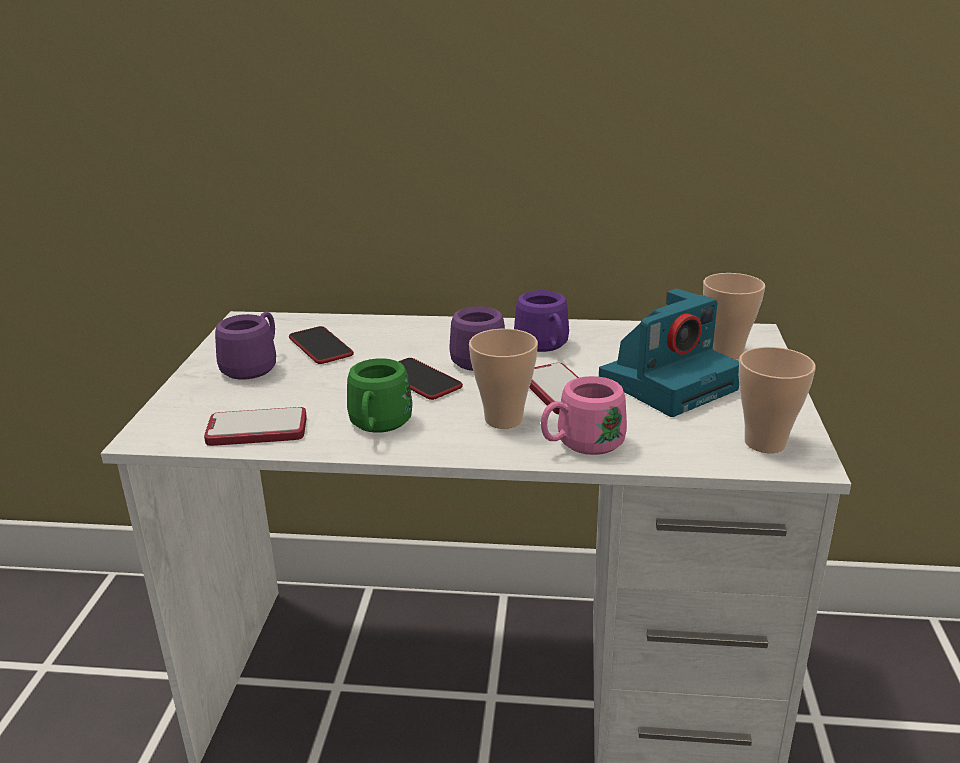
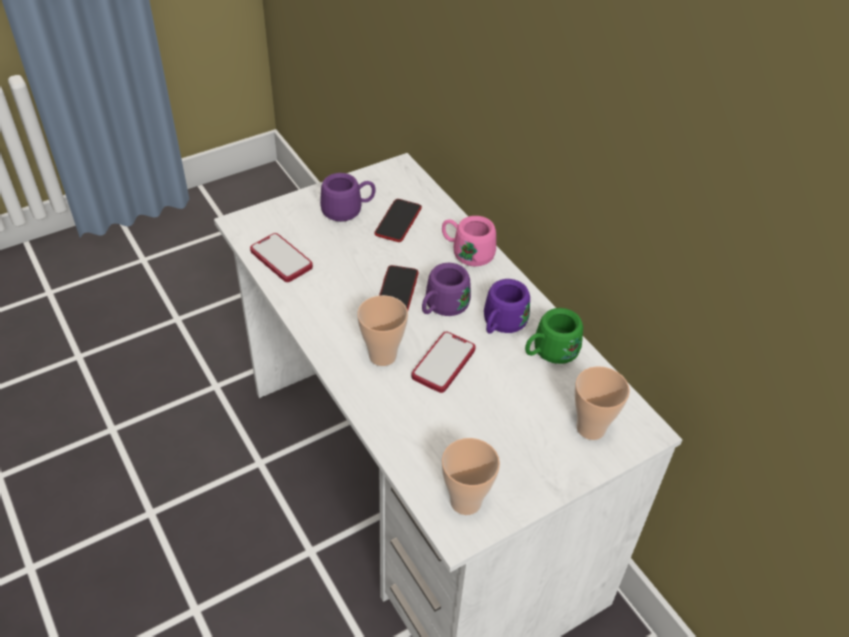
camera: 50 degrees right, 20 degrees up
(378, 426) = (326, 305): green mug -> green mug (549, 353)
(581, 445) = (382, 407): pink mug -> pink mug (467, 253)
(668, 382) = (509, 414): camera -> none

